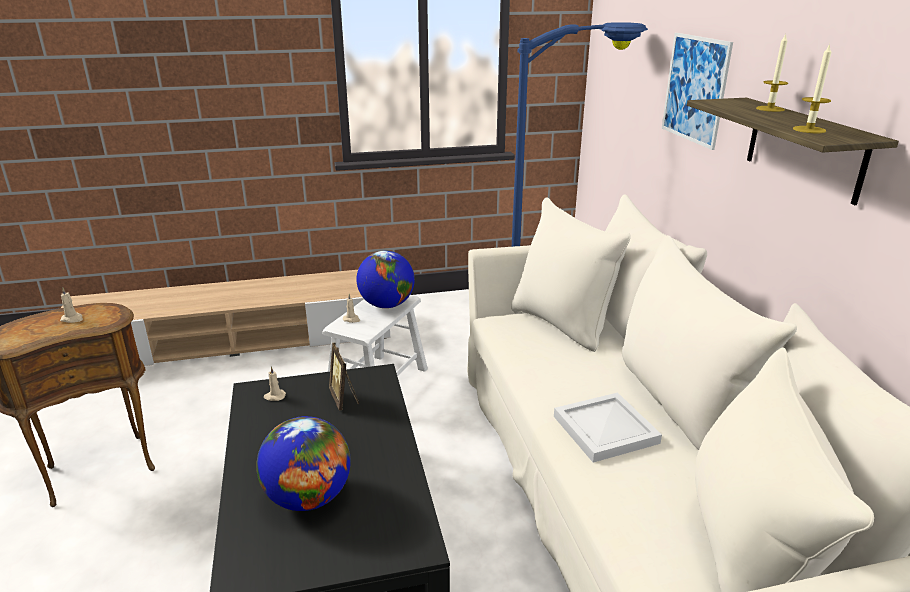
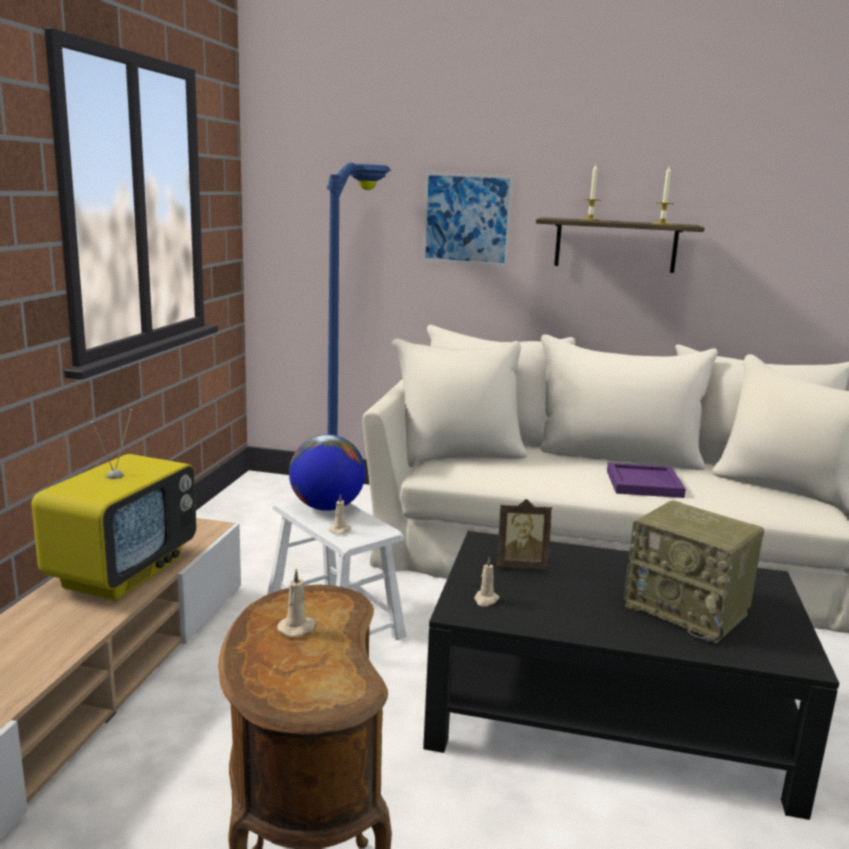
camera: 65 degrees left, 10 degrees down
(295, 289) = (123, 572): none -> television
(308, 497) = (688, 611): globe -> radio
(603, 429) = (643, 484): white tray -> purple tray

